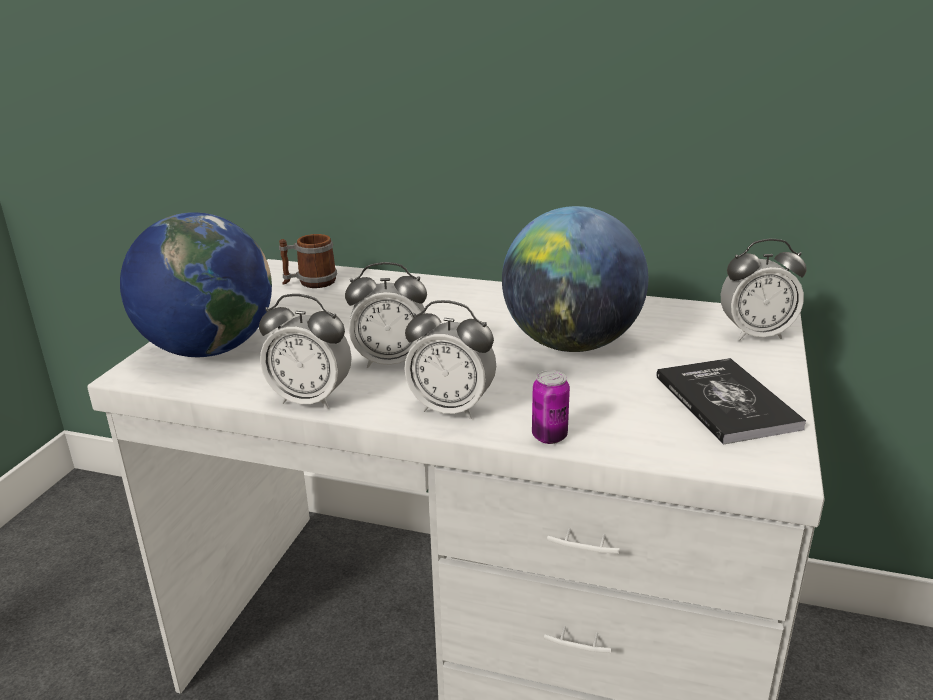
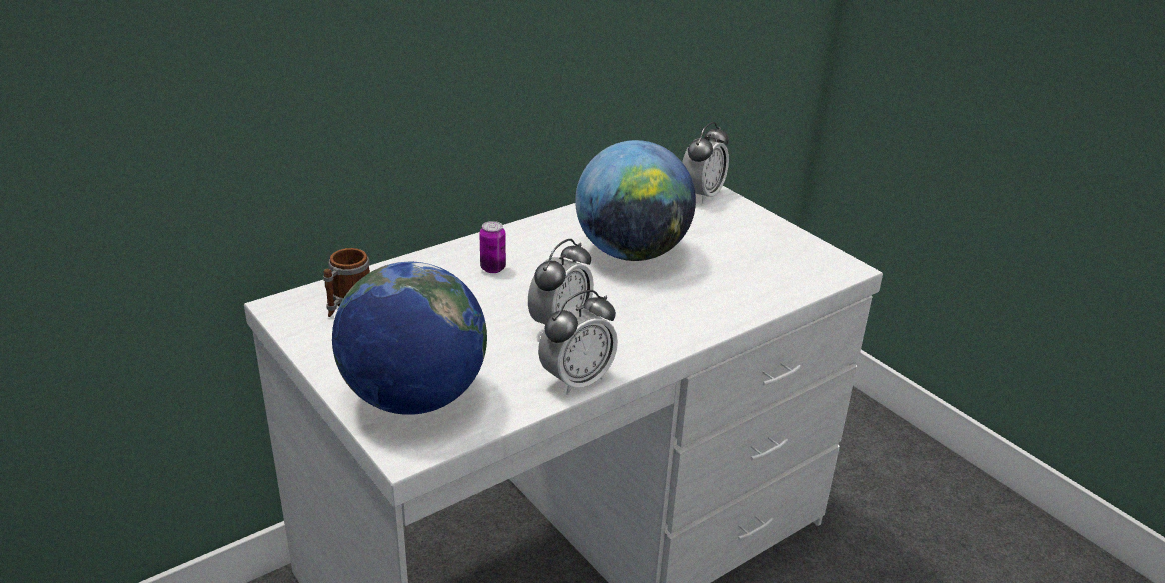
camera: 55 degrees left, 5 degrees up
(451, 408) = (663, 332): alarm clock -> none
(549, 436) = (740, 315): can -> can (493, 268)
(726, 402) = (767, 246): book -> none

